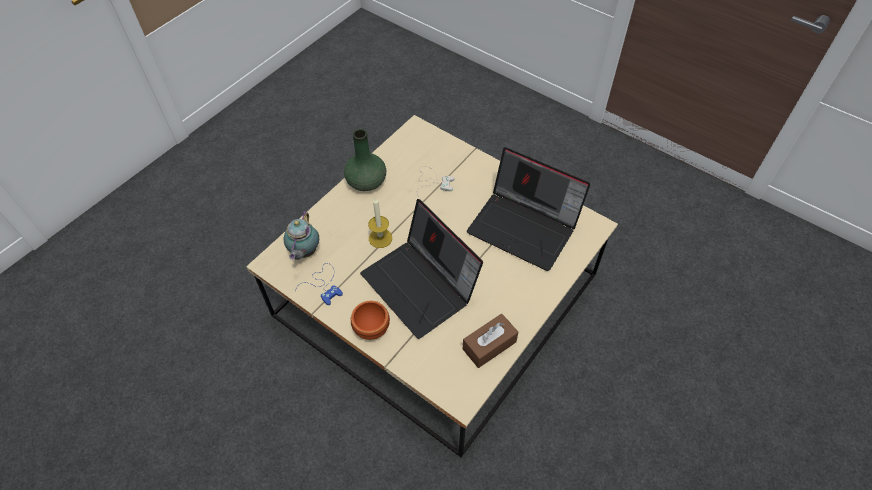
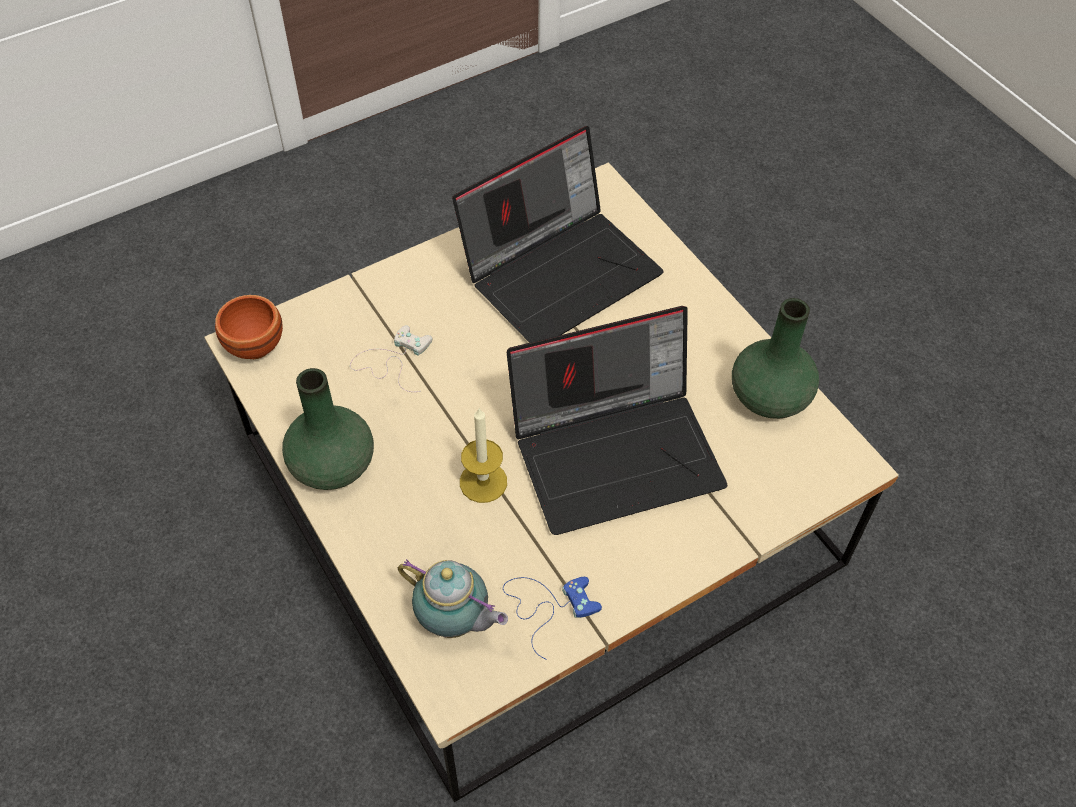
camera: 70 degrees left, 0 degrees up
(372, 330) = (680, 553): brown bowl -> brown bowl (257, 346)
(489, 345) = (768, 396): brown tissue box -> green vase

